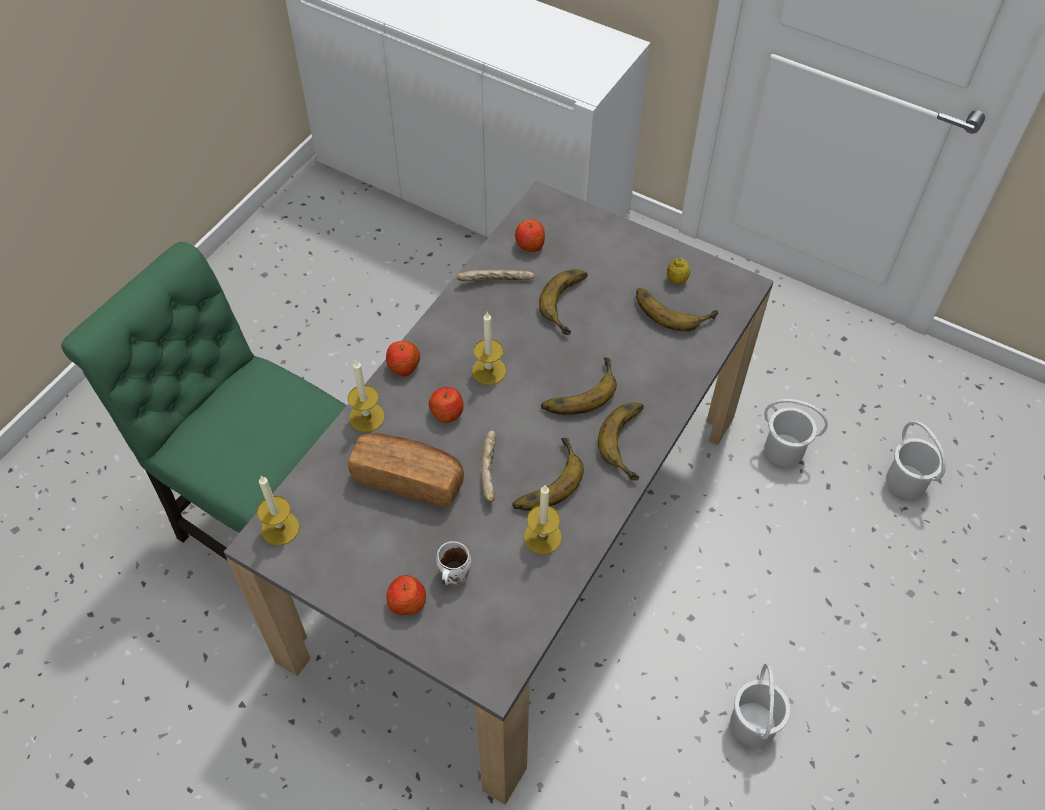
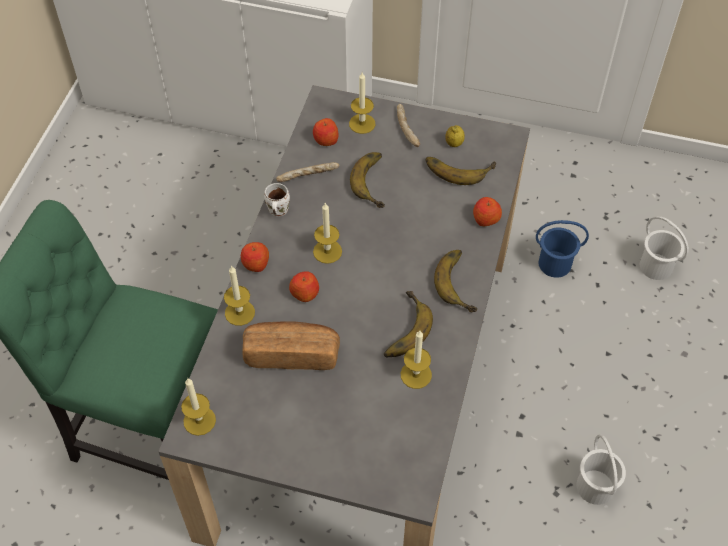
camera: 15 degrees left, 0 degrees up
(407, 602) = (325, 453): apple -> apple (486, 219)
(452, 574) = (354, 422): white mug -> white mug (277, 210)
(491, 470) = (357, 331): bread -> bread (408, 129)
(577, 235) = (362, 123): none -> candle
(577, 390) = (404, 250): banana -> none
(784, 450) = (555, 264): white bucket -> blue bucket

